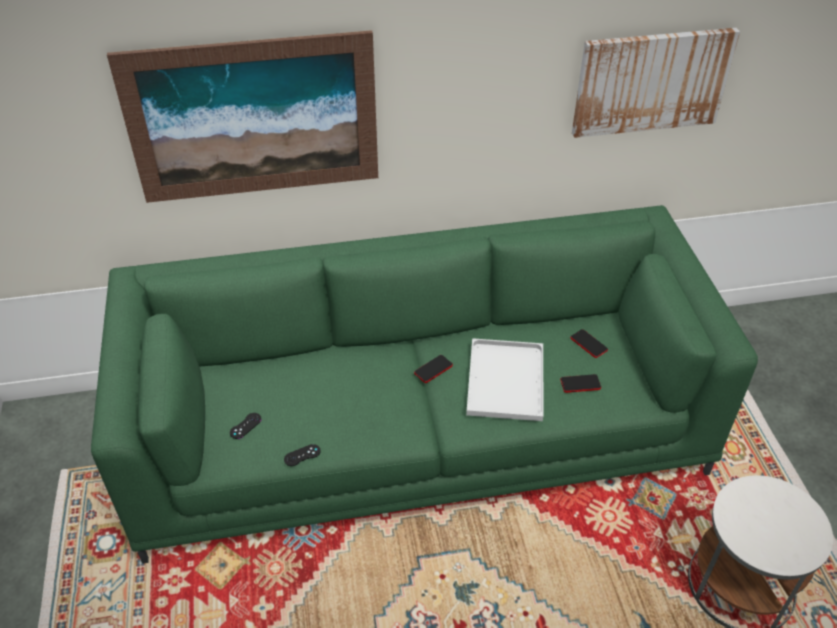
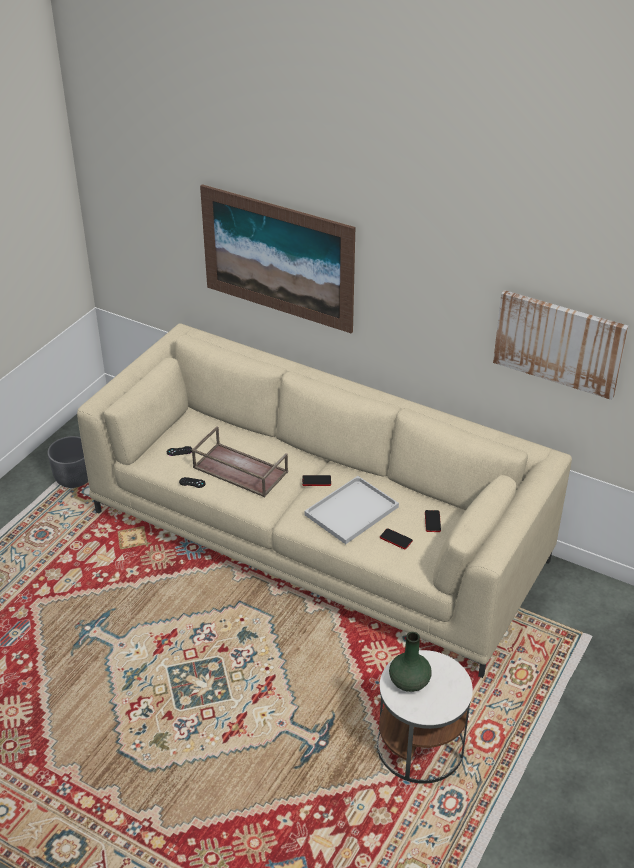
camera: 40 degrees right, 5 degrees down
(70, 537) = (74, 478): none -> grey planter
(340, 407) = (239, 470): none -> brown tray
(418, 431) = (317, 537): green sofa -> beige sofa
(757, 529) = (409, 682): none -> green vase

